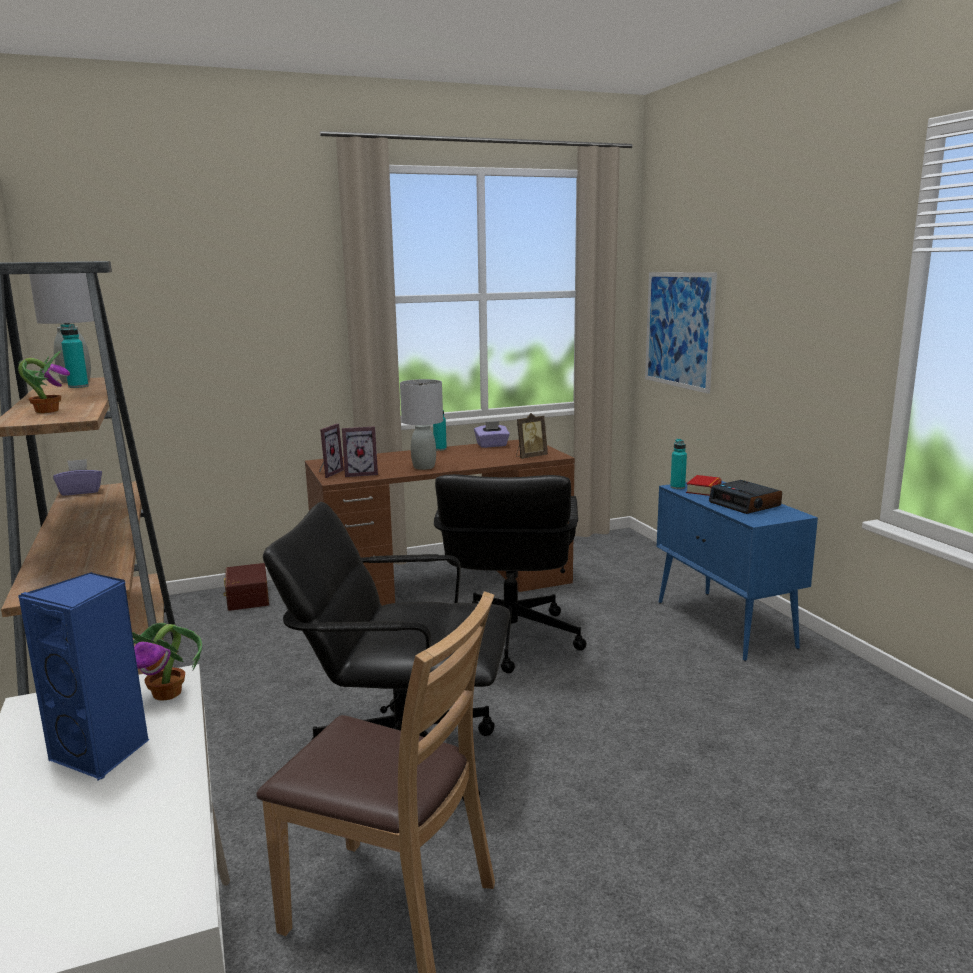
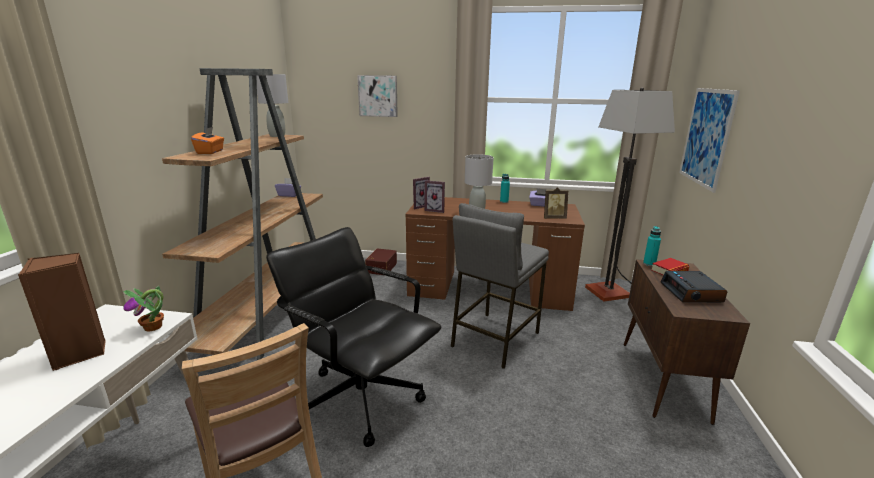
camera: 30 degrees right, 5 degrees up
(46, 411) = (210, 152): potted plant -> orange tissue box
(78, 386) = (268, 139): turquoise bottle -> none
(103, 753) = (80, 354): blue speaker -> brown speaker
(207, 303) = (378, 96): none -> picture
(509, 639) = (494, 339): black office chair -> grey stool
(609, 555) = (617, 297): none -> floor lamp
(725, 625) = (663, 380): blue cabinet -> brown cabinet

